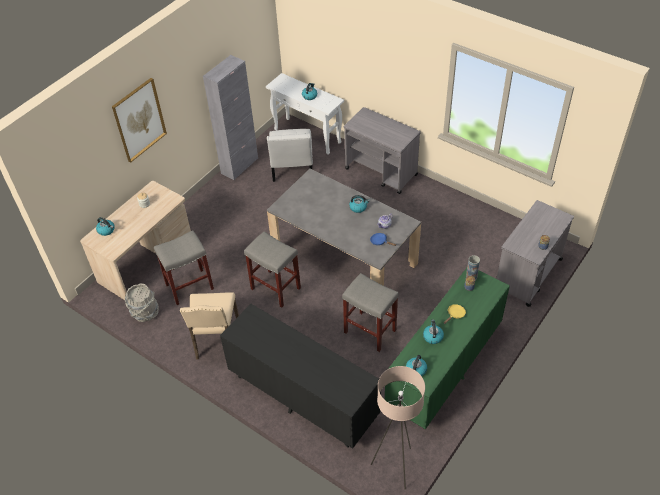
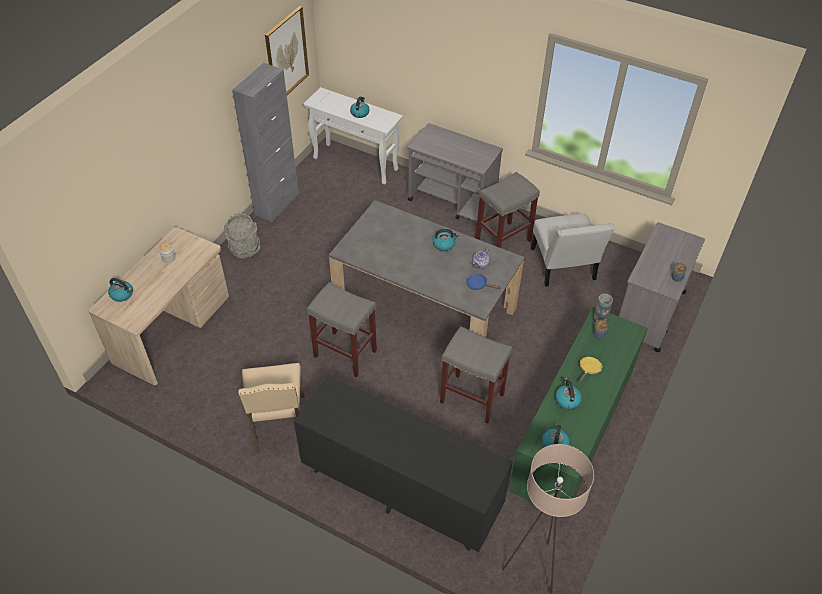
camera: 10 degrees left, 0 degrees up
(139, 120) = (157, 148): picture -> picture (286, 55)
(145, 313) = (179, 398): grey bucket -> grey bucket (244, 249)
(189, 287) = (233, 360): grey stool -> grey stool (503, 241)
(292, 169) = (343, 204): white chair -> white chair (563, 267)

